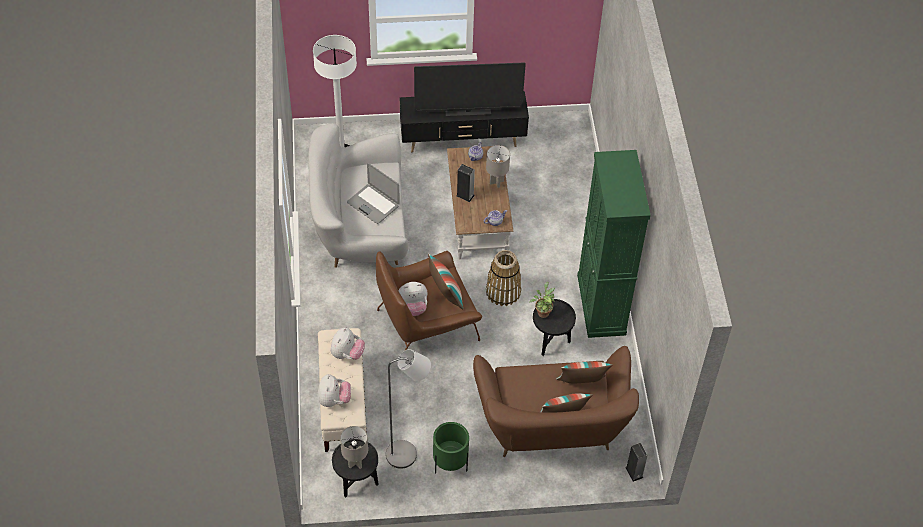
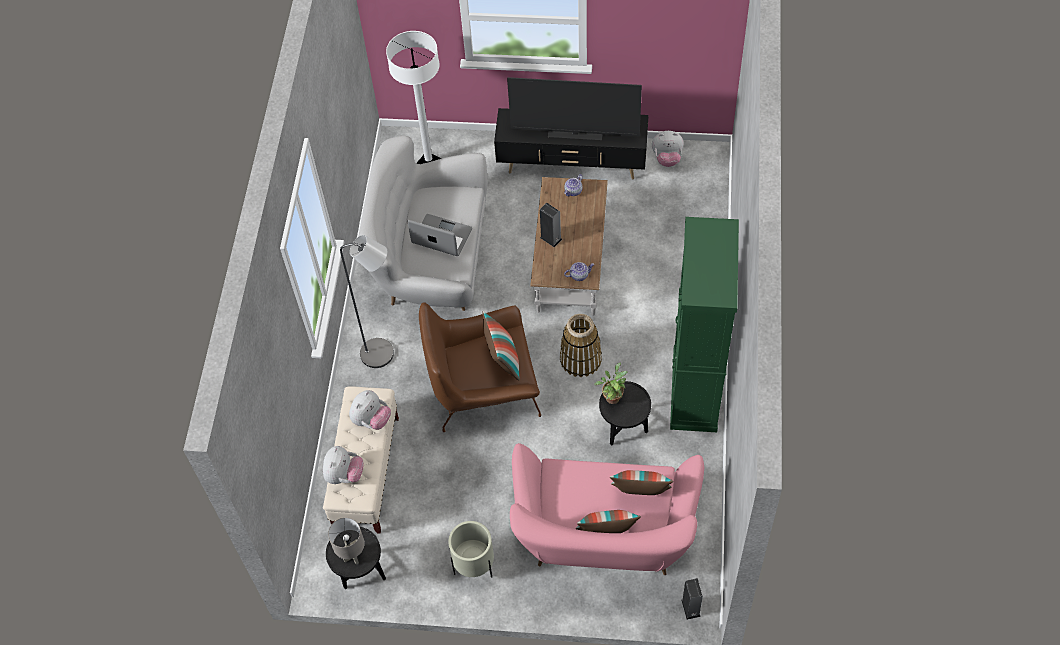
camera: 15 degrees right, 5 degrees up
(373, 204) = (441, 237): laptop -> laptop turned 150 degrees clockwise
(407, 454) = (427, 546): grey floor lamp -> grey floor lamp (383, 354)
(413, 307) = (462, 370): plush toy -> plush toy (667, 158)
(450, 464) = (474, 565): green planter -> beige planter
(497, 182) = (592, 226): grey table lamp -> none
(552, 427) = (604, 536): brown sofa -> pink sofa

